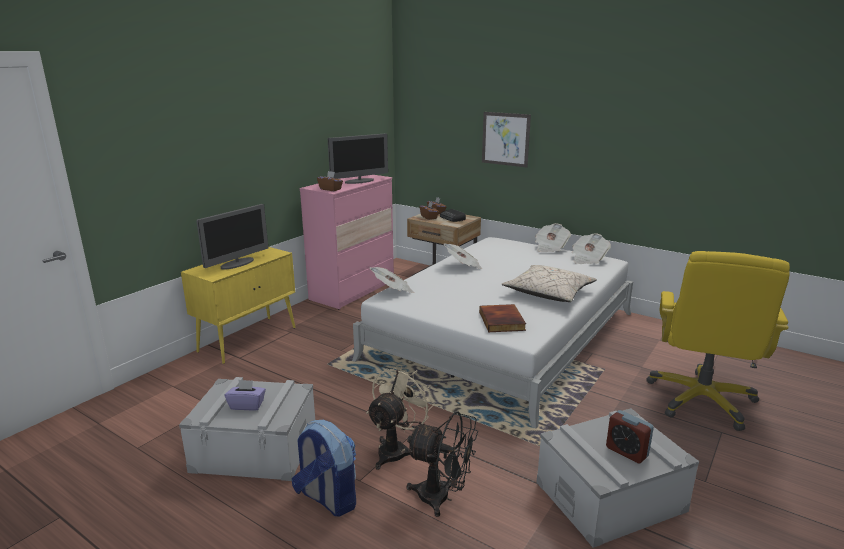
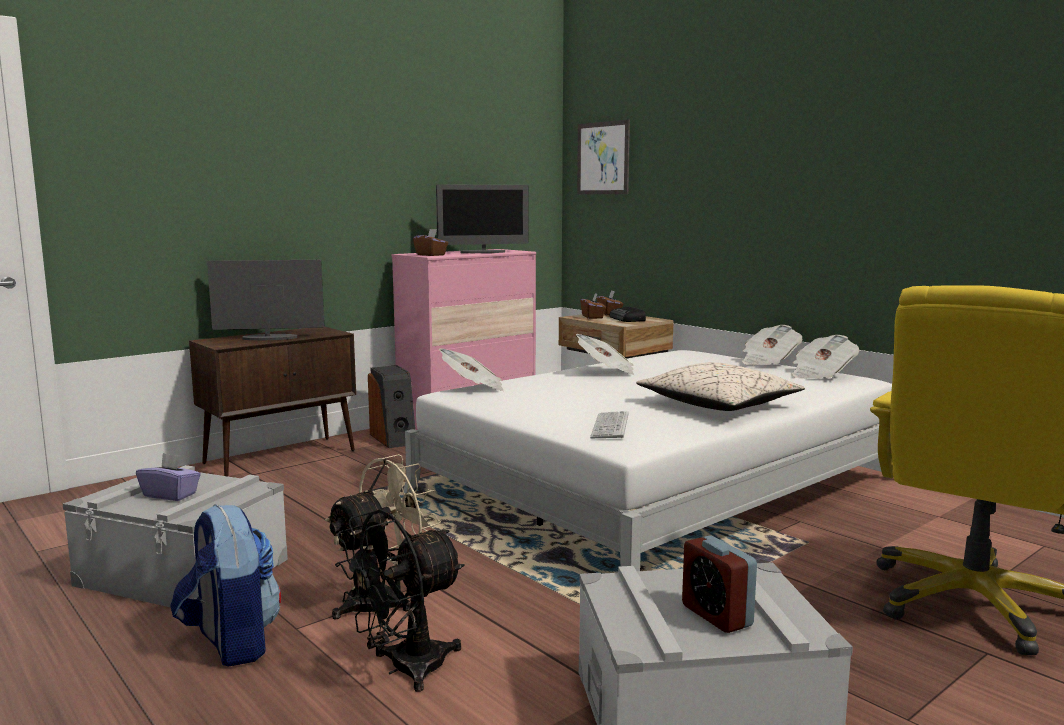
camera: 15 degrees right, 10 degrees down
(237, 263) = (269, 338): monitor -> monitor turned 150 degrees counterclockwise
(249, 339) = (281, 457): yellow cabinet -> brown cabinet
(315, 314) = (394, 439): none -> speaker
(442, 498) = (404, 669): black fan -> black fan turned 105 degrees clockwise
(503, 321) = (610, 426): book -> keyboard
(505, 139) = (708, 195): picture -> picture (603, 158)

